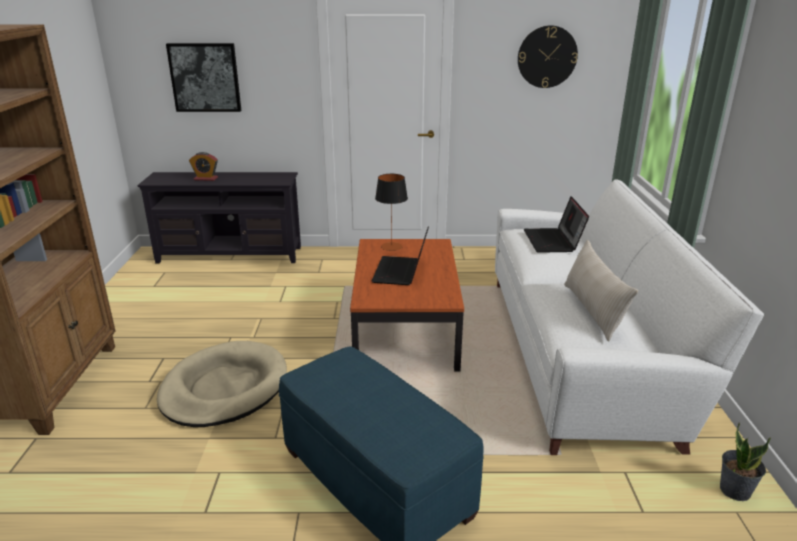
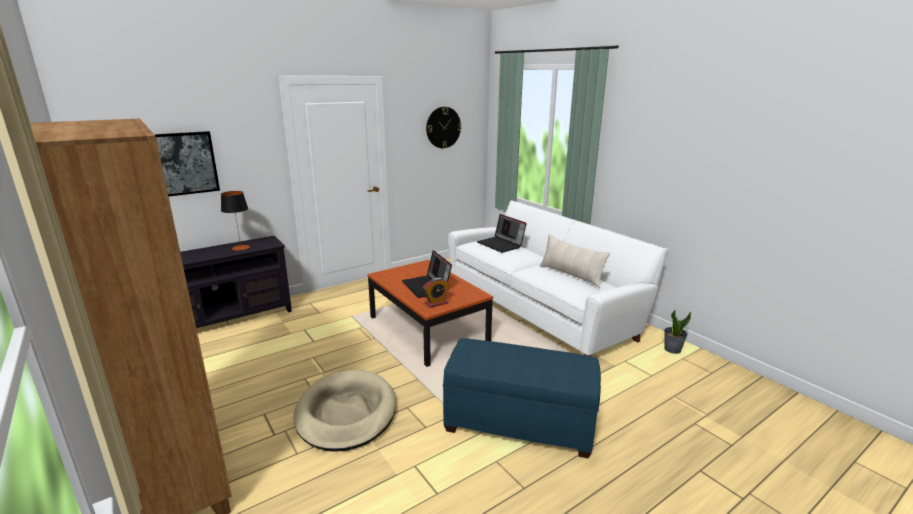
camera: 35 degrees left, 5 degrees down
(206, 179) = (197, 255): alarm clock -> alarm clock (436, 303)
(391, 246) = (397, 273): table lamp -> table lamp (241, 247)

